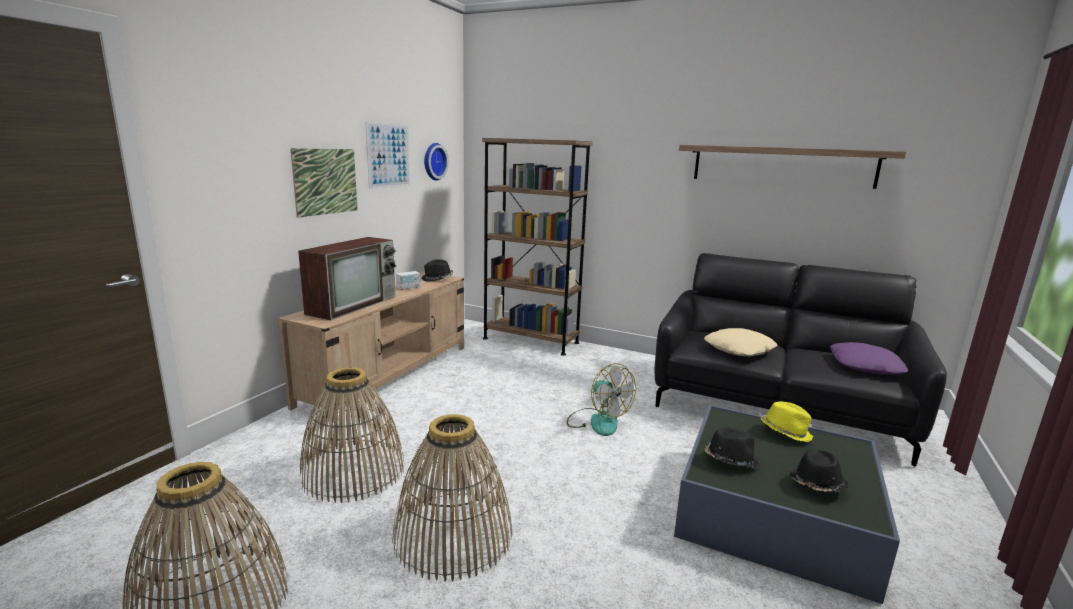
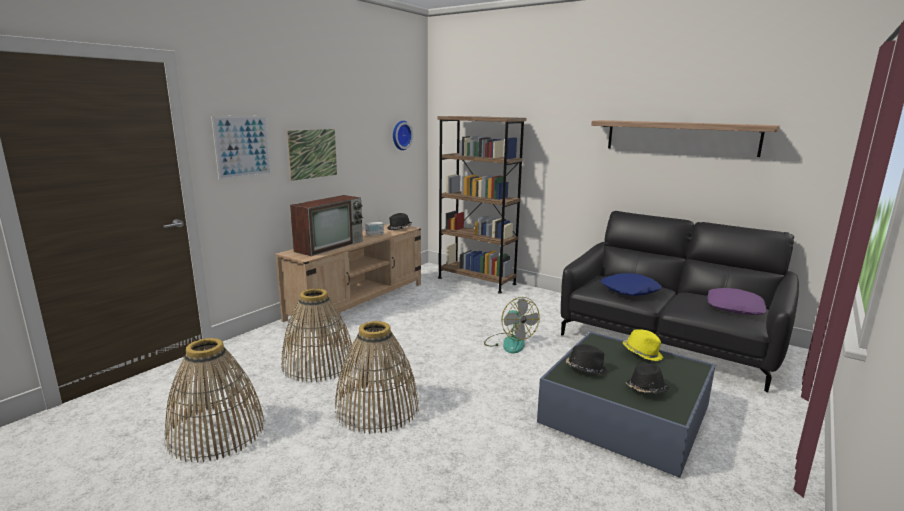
camera: 10 degrees right, 0 degrees up
(388, 155) = (363, 132): picture -> picture (243, 146)
(739, 349) = (630, 290): beige pillow -> blue pillow

